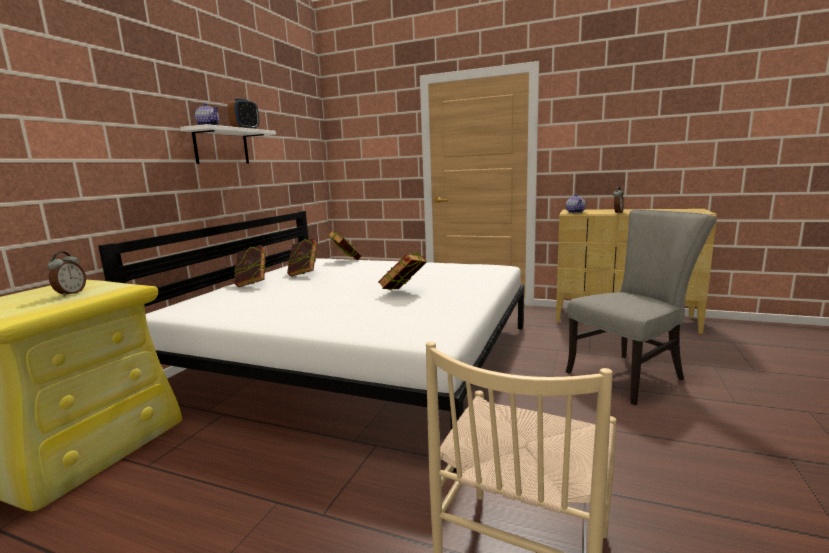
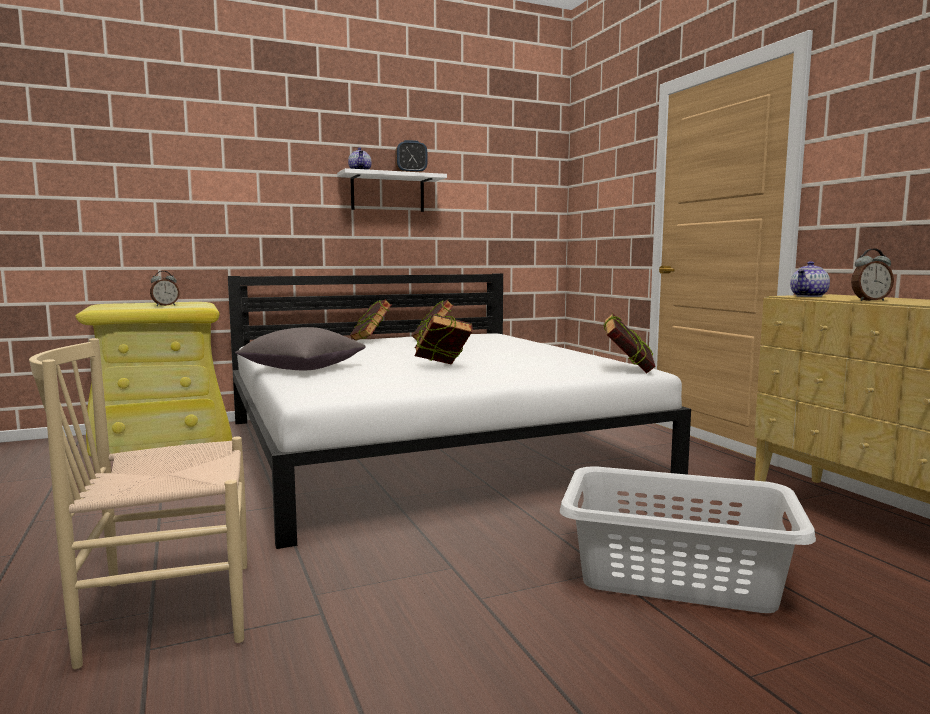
camera: 45 degrees right, 5 degrees down
(316, 322) = (302, 368): none -> grey pillow
(345, 261) = (510, 338): book -> book (627, 370)
(630, 375) = (677, 576): grey chair -> grey laundry basket

